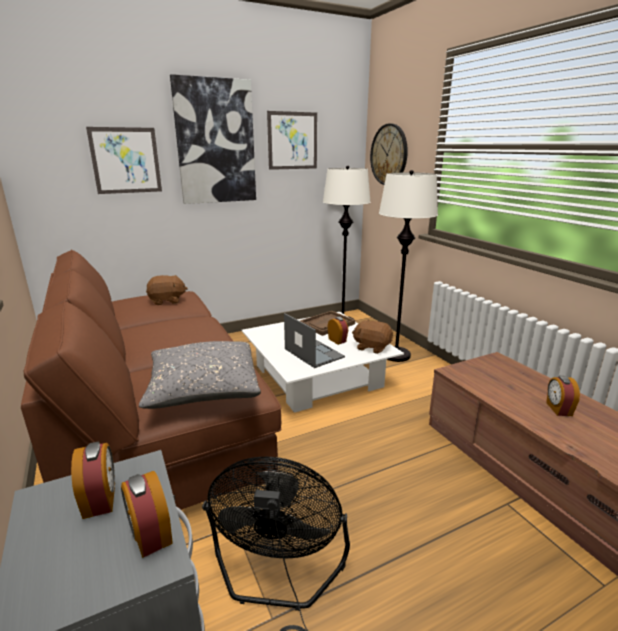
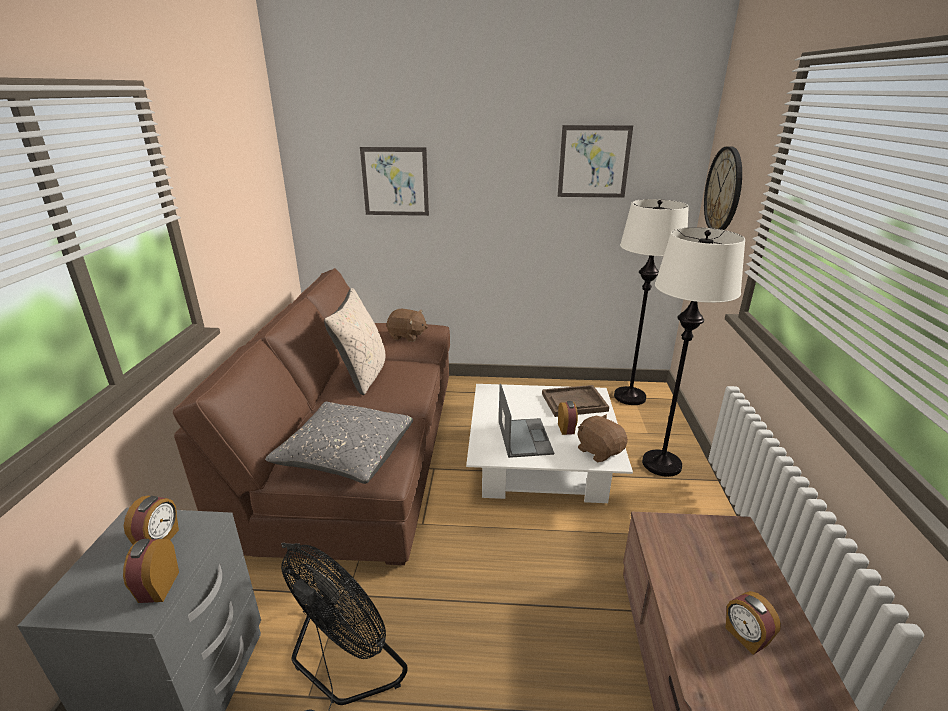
camera: 30 degrees right, 5 degrees up
(153, 334) = (363, 375): none -> beige pillow
(215, 142) = (493, 163): picture -> none
(558, 409) = (745, 637): alarm clock -> alarm clock turned 60 degrees counterclockwise

